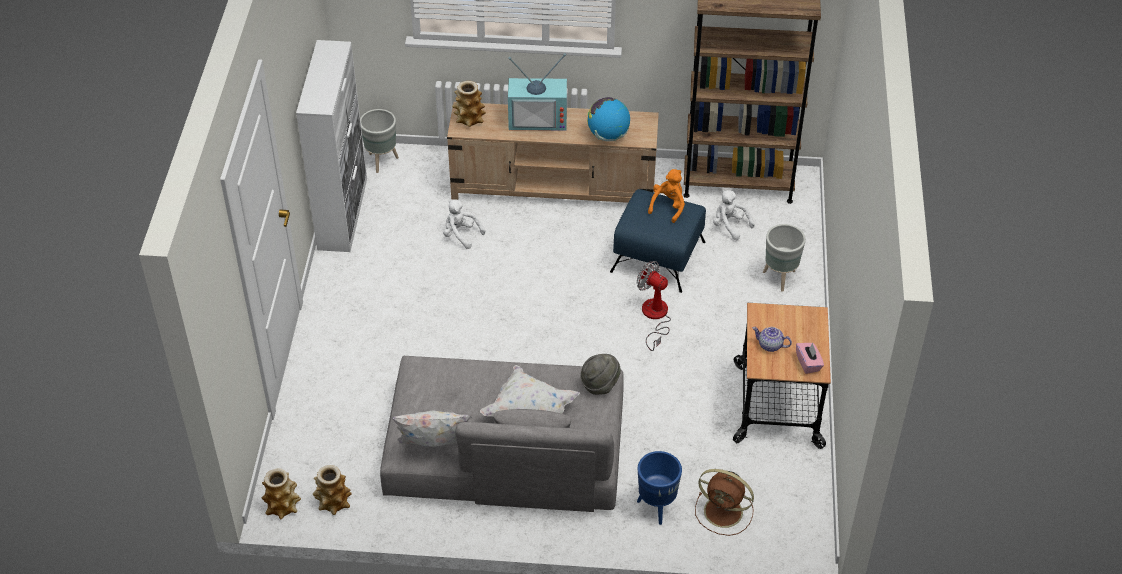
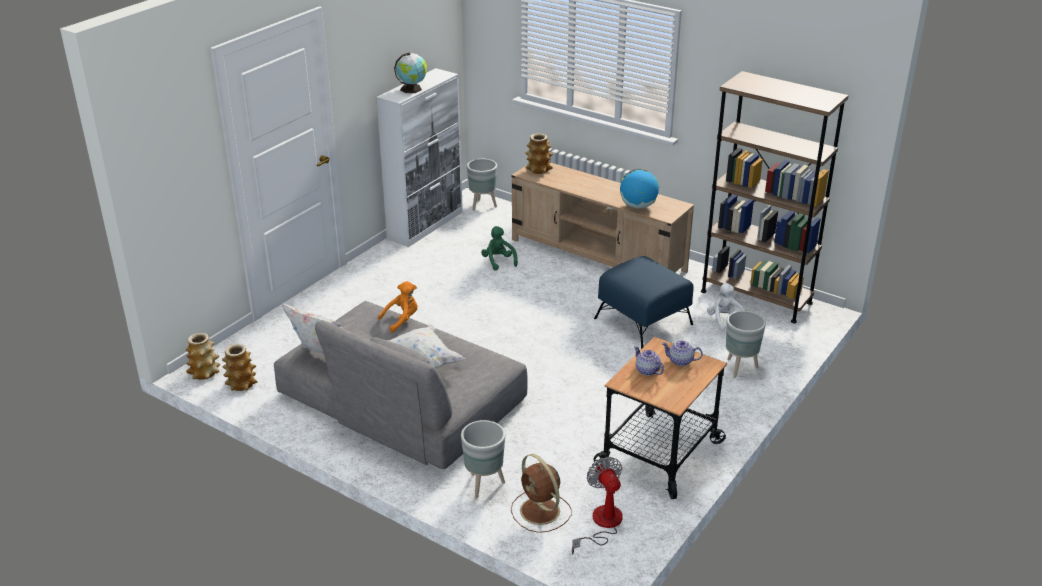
camera: 30 degrees right, 15 degrees down
(324, 85) = (412, 89): none -> globe
(461, 235) = (498, 261): white plush toy -> green plush toy
(538, 118) = (592, 183): television -> none
(599, 384) = (494, 365): grey hat -> none
(654, 317) = (604, 358): fan -> fan (601, 524)
(656, 508) = (483, 485): blue planter -> grey planter
(668, 206) = (658, 270): orange plush toy -> orange plush toy (402, 320)
(790, 322) = (681, 361): none -> teapot
(808, 363) = (671, 394): pink tissue box -> none

